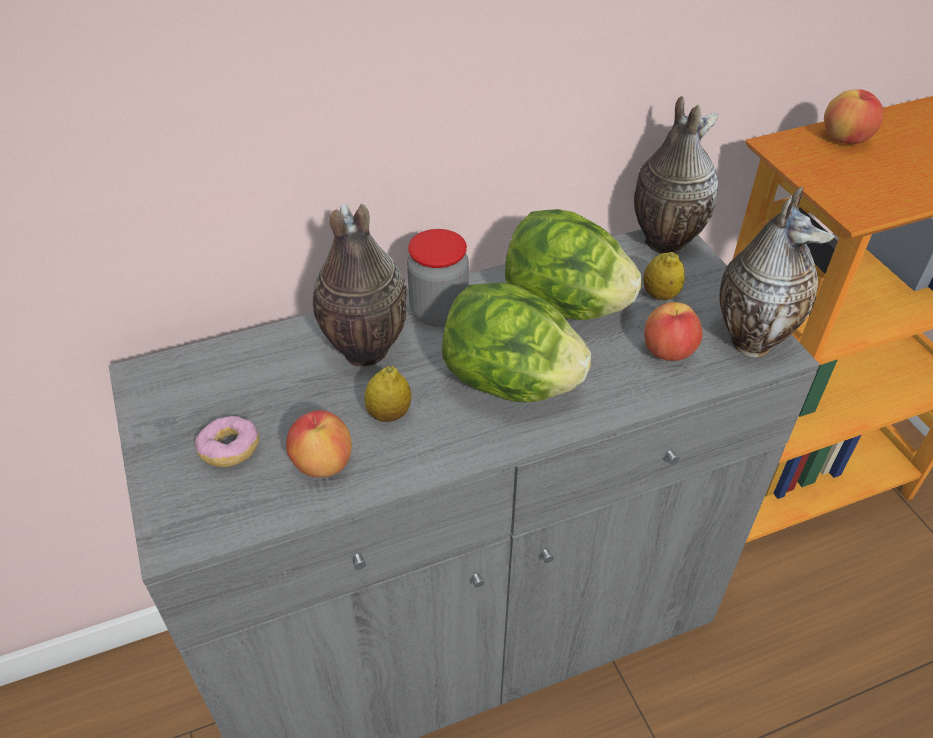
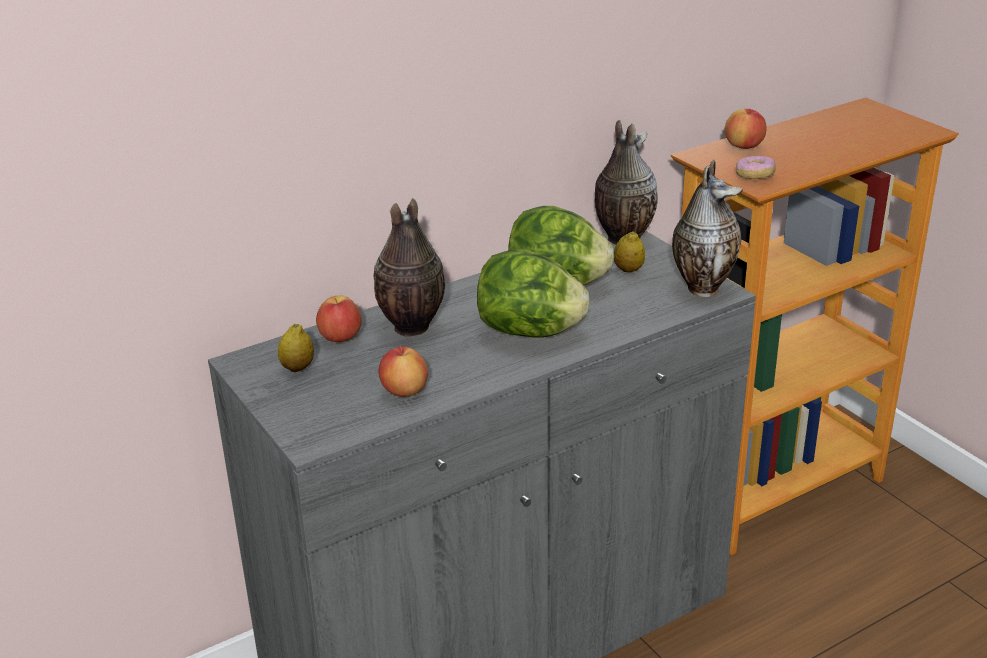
camera: 10 degrees left, 15 degrees down
(230, 450) = (330, 393): donut -> donut (754, 176)
(389, 414) = (444, 359): lemon -> lemon (297, 368)
(439, 312) = (460, 299): jar -> none
(668, 352) = (643, 301): apple -> apple (340, 338)

